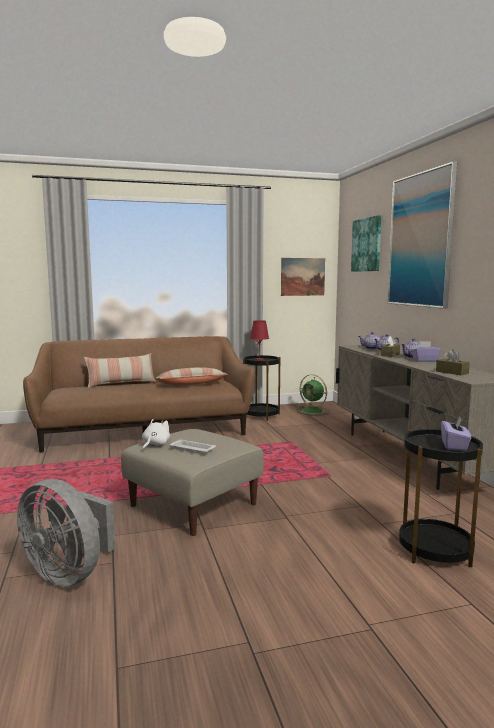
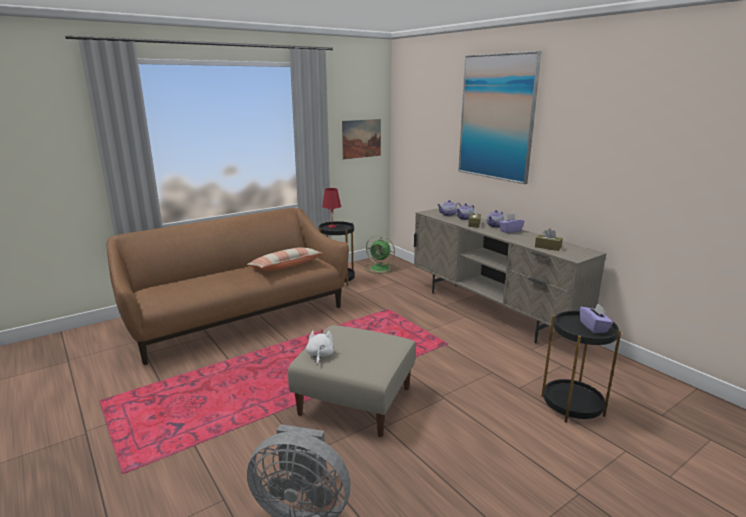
camera: 20 degrees left, 10 degrees up
(121, 383) = (210, 274): pillow -> none
(191, 449) = (360, 355): white tray -> none
(367, 245) = (430, 111): picture -> none

